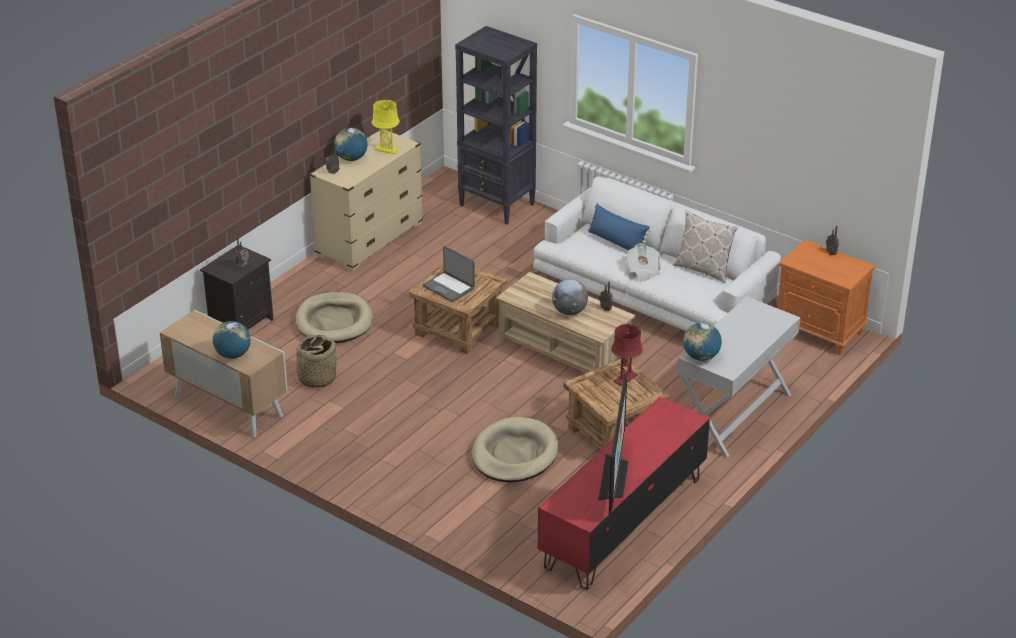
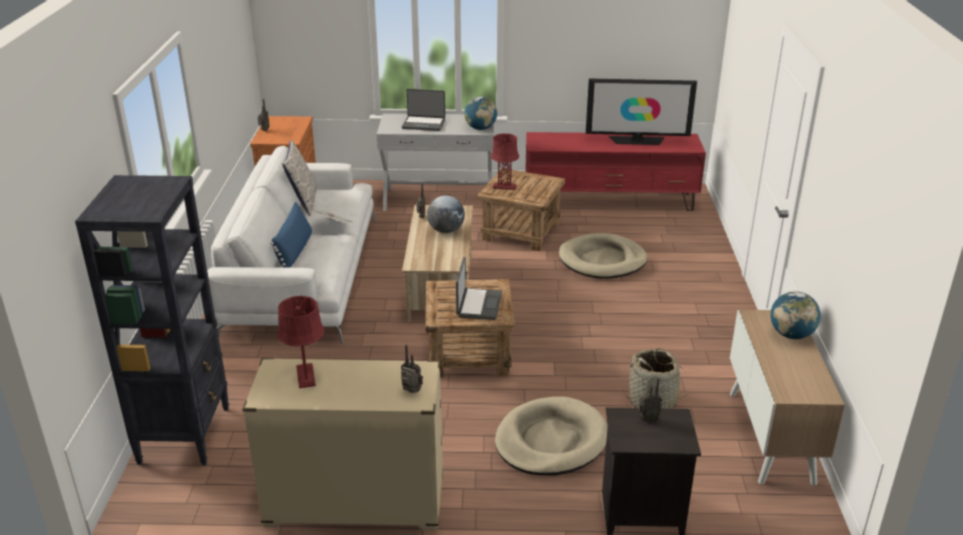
camera: 125 degrees left, 5 degrees down
(351, 158) = (357, 394): globe -> none
(387, 150) = (305, 376): yellow table lamp -> red table lamp
(613, 478) = (637, 140): television -> television turned 150 degrees counterclockwise
(746, 329) = (424, 124): none -> laptop

